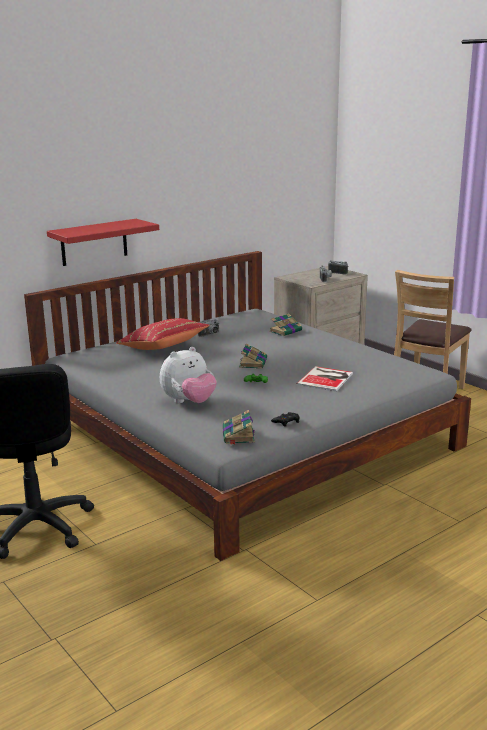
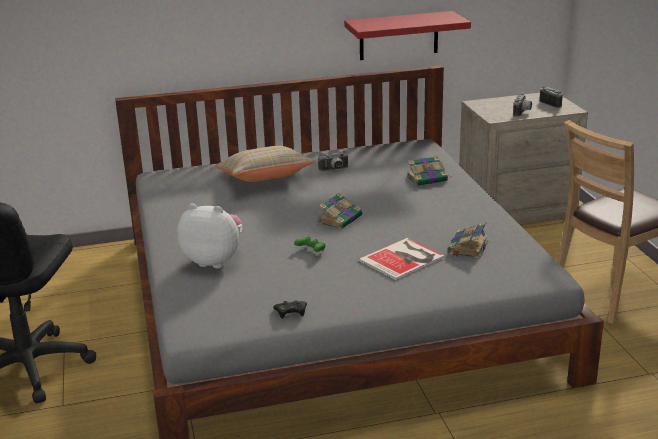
camera: 25 degrees right, 5 degrees up
(94, 242) = (206, 43): red shelf -> red shelf (398, 35)
(163, 348) = (265, 179): red pillow -> beige pillow
(189, 402) = (214, 260): plush toy -> plush toy turned 150 degrees counterclockwise
(238, 436) = (217, 319): book -> book (467, 248)

